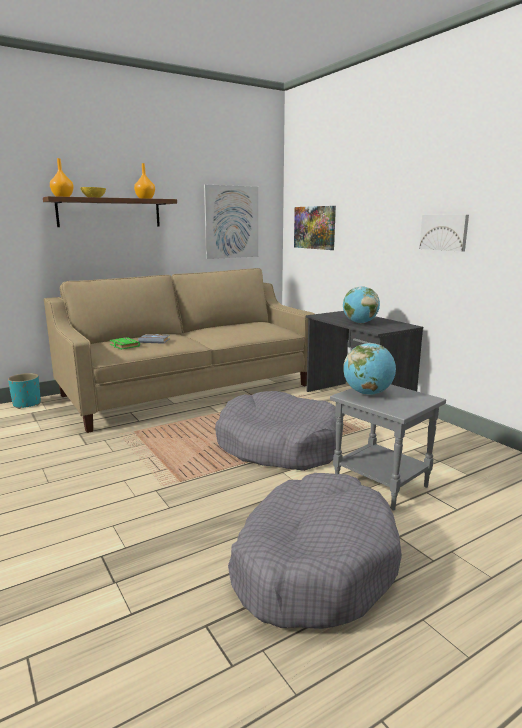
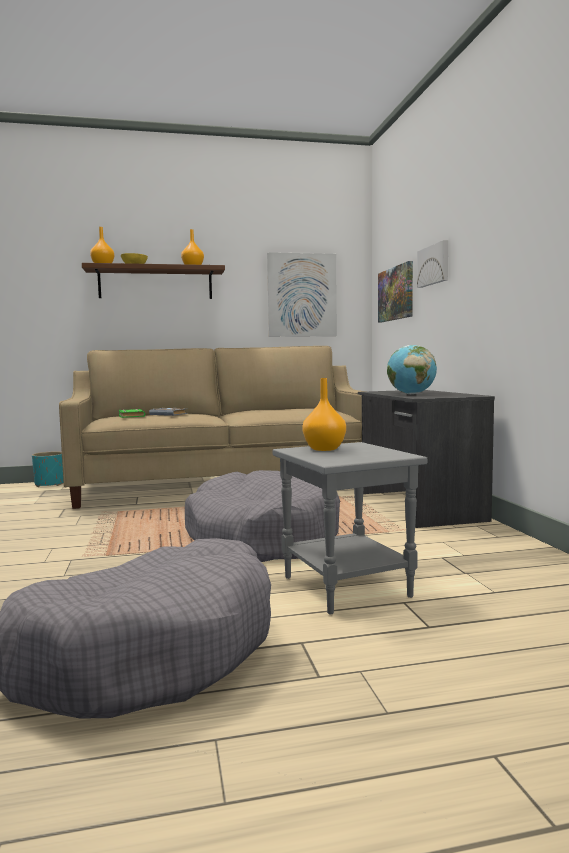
camera: 20 degrees right, 10 degrees down
(368, 393) = (325, 449): globe -> orange vase
(444, 232) = (512, 261): picture -> picture (434, 265)

